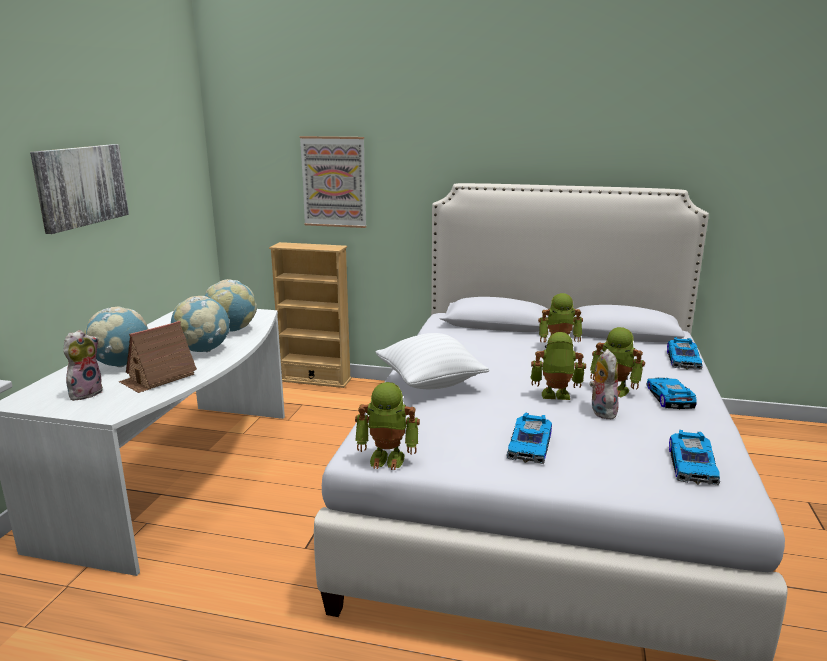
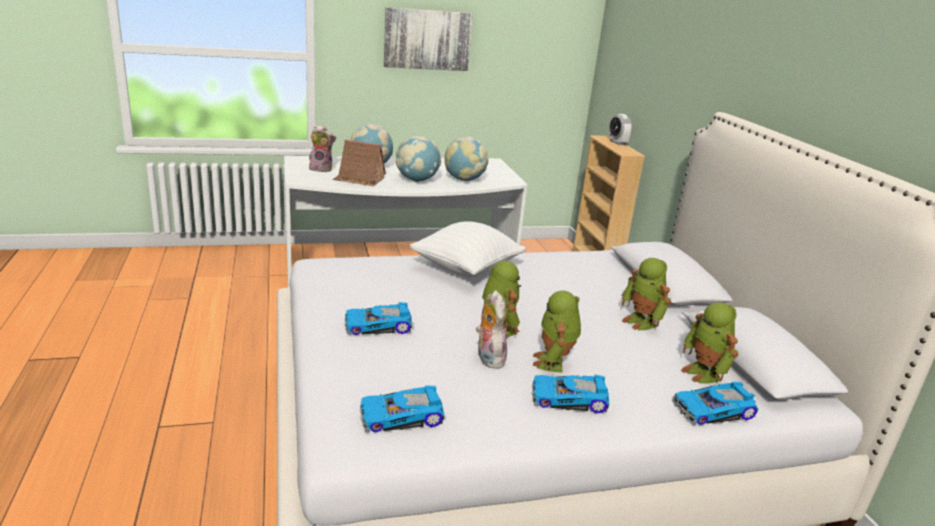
camera: 60 degrees right, 5 degrees up
(304, 244) = (617, 143): none -> alarm clock
(334, 182) = (655, 86): picture -> none
(388, 458) = (317, 273): toy robot -> toy robot (704, 373)
(601, 411) = (488, 358): plush toy -> plush toy turned 75 degrees counterclockwise
(668, 397) = (569, 400): toy car -> toy car turned 150 degrees counterclockwise

